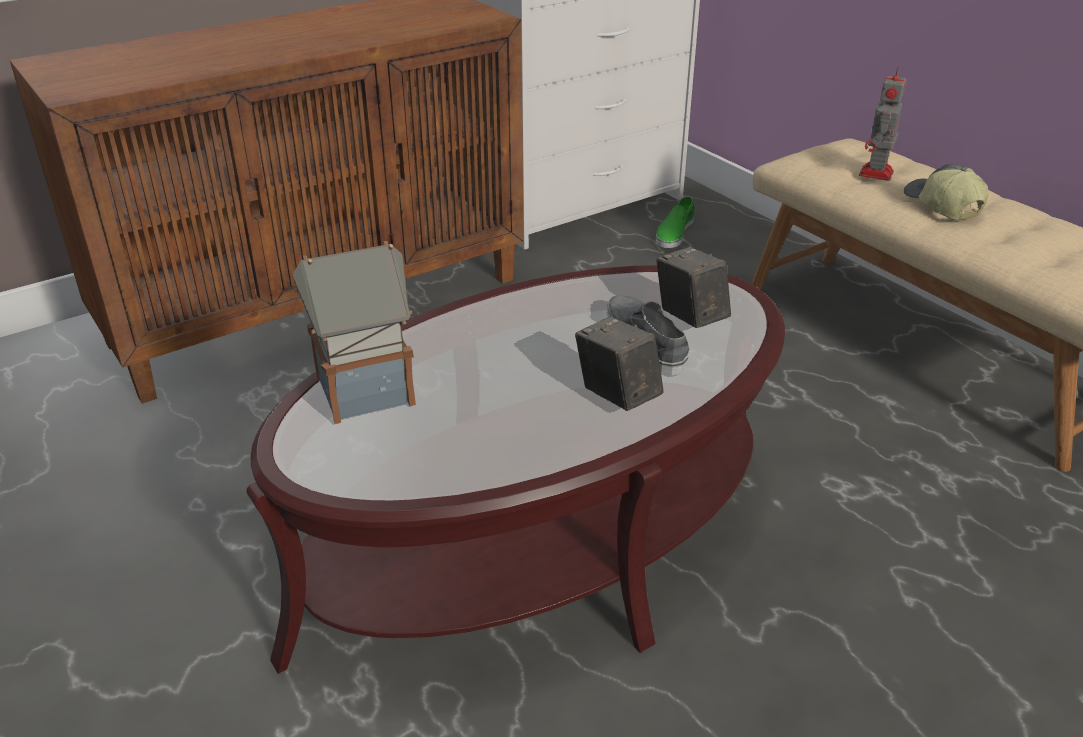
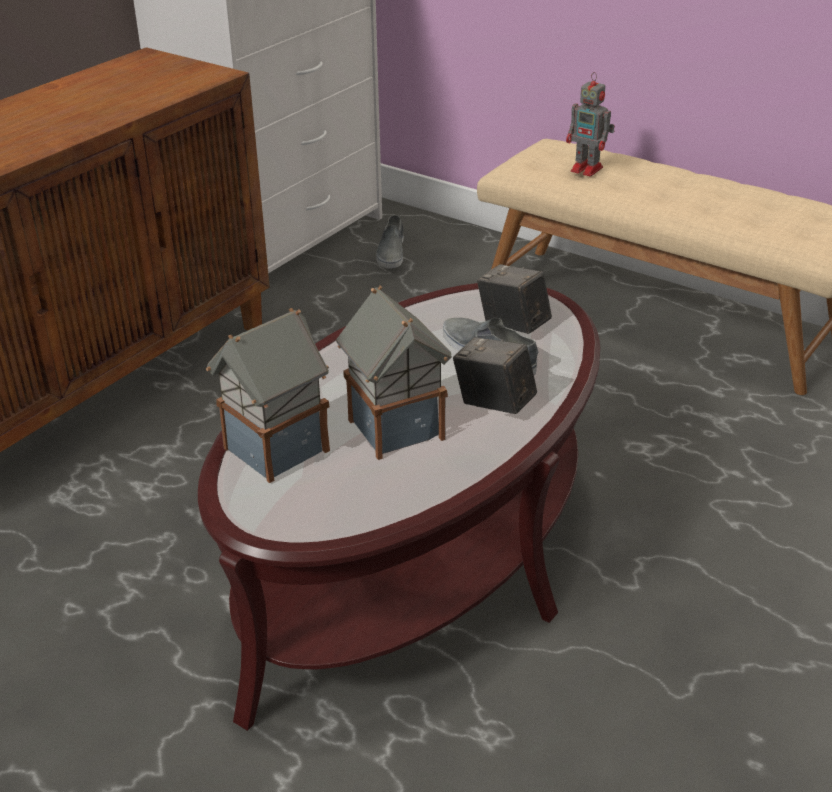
camera: 20 degrees left, 0 degrees up
(496, 397) = (394, 428): none -> toy house
(674, 233) = (391, 252): green shoe -> grey shoe
(875, 174) = (588, 169): toy robot -> toy robot turned 60 degrees counterclockwise
(941, 206) = (655, 189): cap -> none

